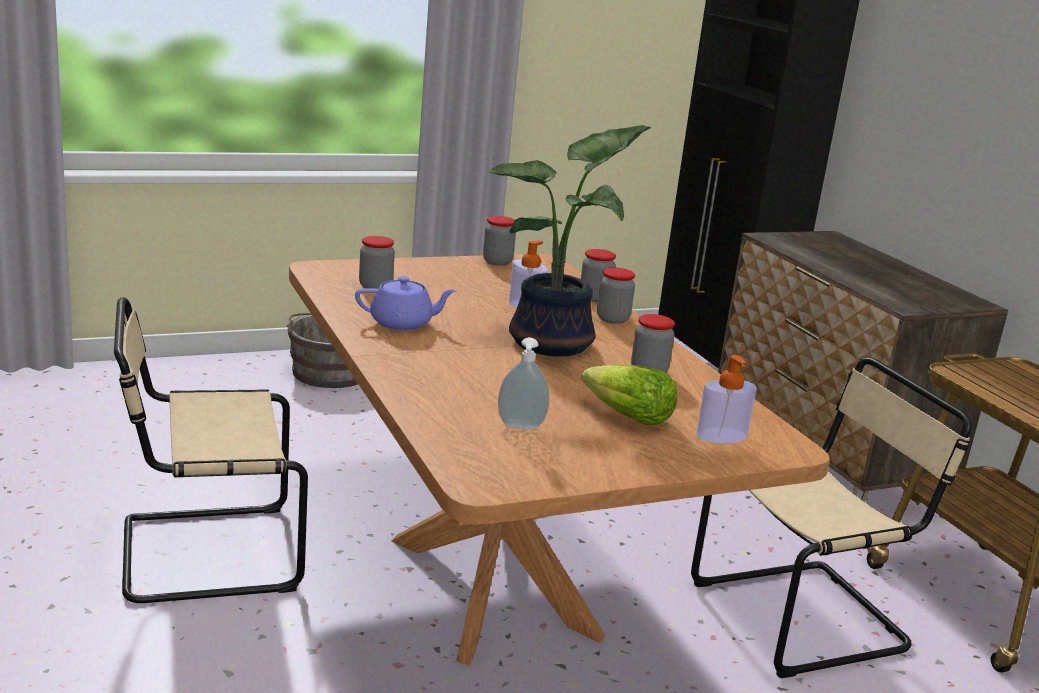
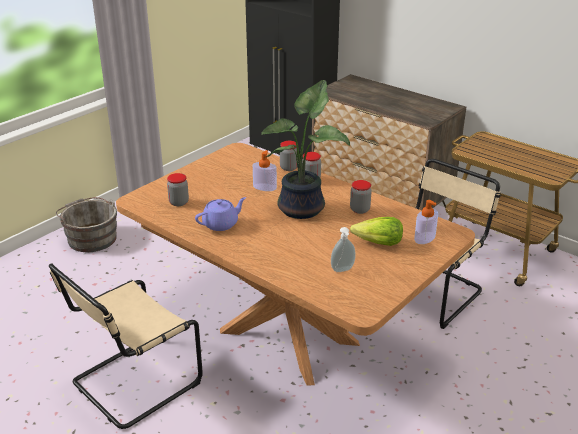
camera: 25 degrees left, 10 degrees up
(497, 262) = (217, 158): jar -> none

